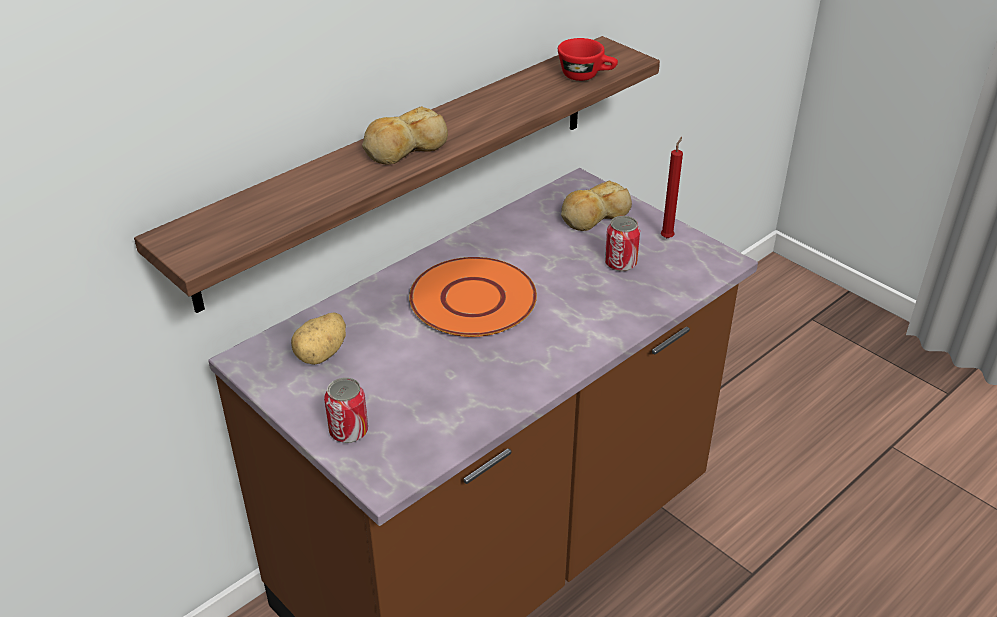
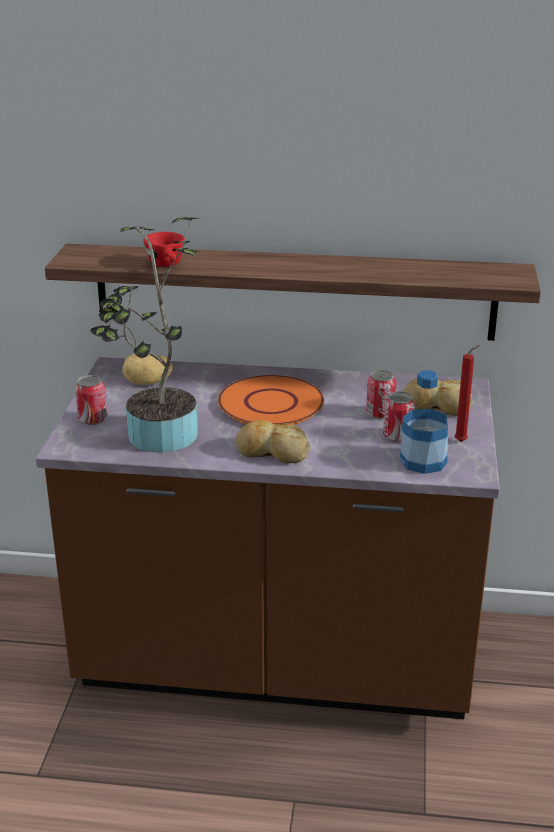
camera: 50 degrees right, 10 degrees down
(404, 148) = (263, 264): bread -> bread (271, 452)
(450, 405) = (157, 438): none -> potted plant
(570, 250) = (380, 413): none -> can
(586, 76) = (462, 277): red cup -> red cup (167, 265)
(676, 273) = (423, 461): none -> bottle

